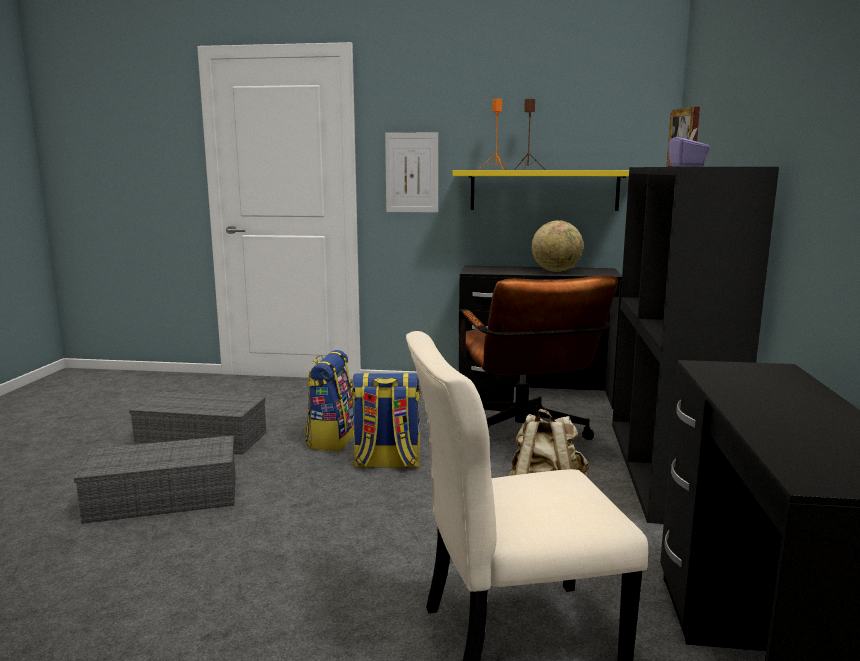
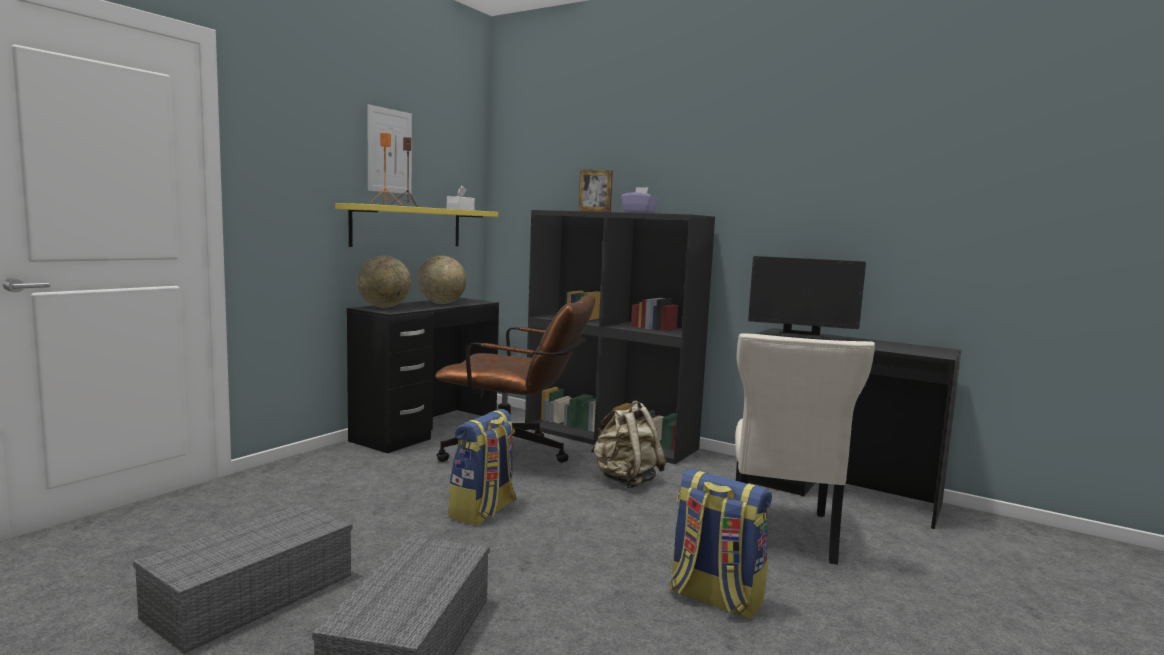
camera: 65 degrees left, 5 degrees down
(331, 439) = (385, 522): backpack -> backpack (714, 598)
(412, 172) = (289, 203): picture -> picture (389, 151)
(491, 268) = (384, 307): none -> globe
(603, 169) = (460, 209): none -> white tissue box
(747, 381) = (801, 336): none -> monitor

